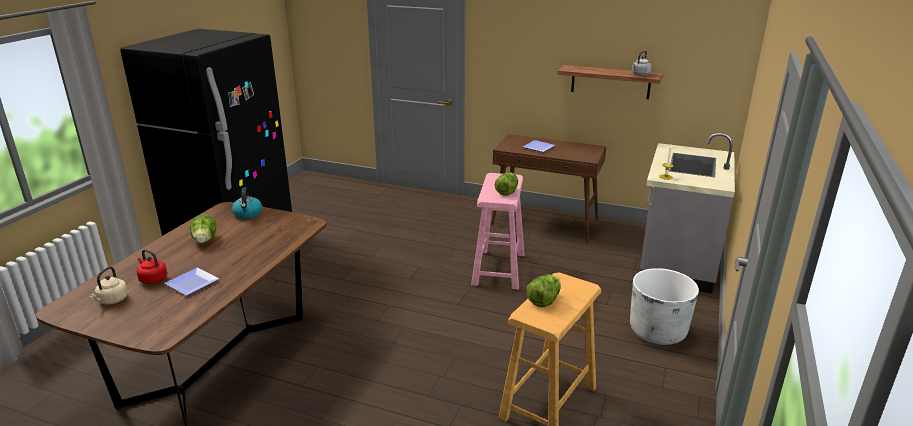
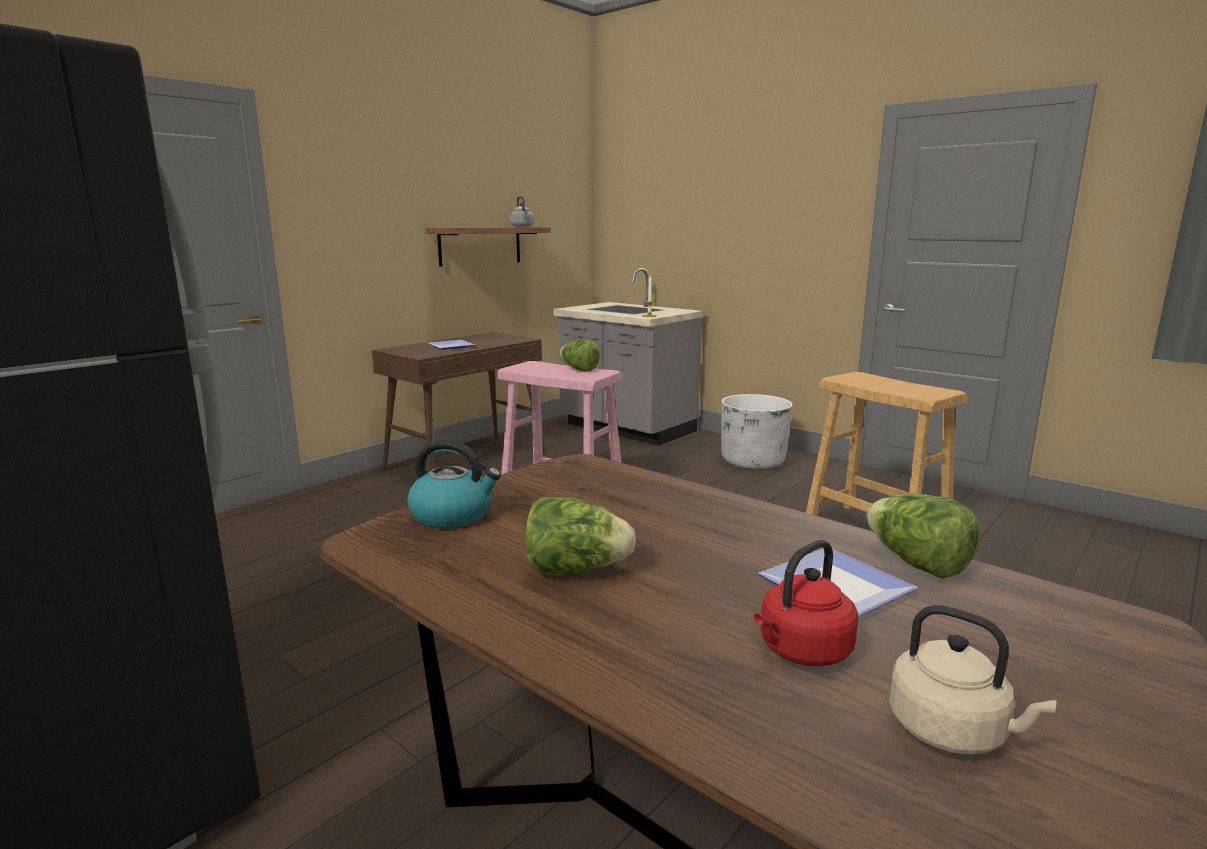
camera: 70 degrees left, 10 degrees down
(544, 300) = (892, 388): lettuce -> lettuce (916, 564)

